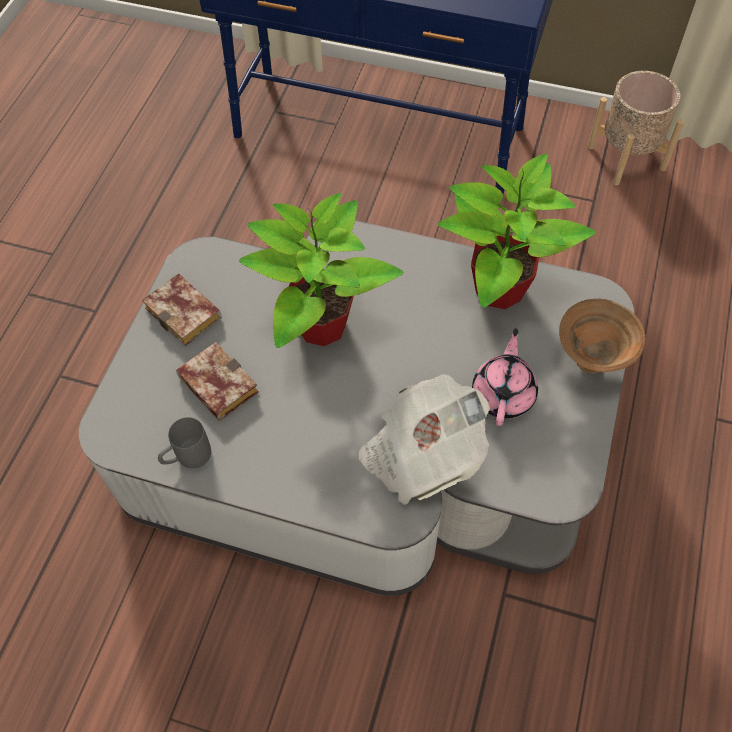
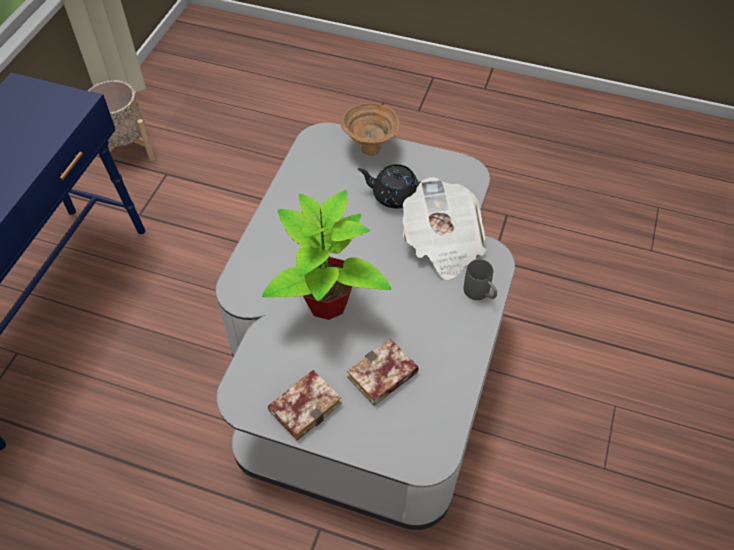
camera: 90 degrees left, 5 degrees down
(187, 458) = (450, 395): grey mug -> grey mug (480, 294)
(497, 289) = (304, 191): potted plant -> none
(503, 393) = (394, 195): pink teapot -> black teapot

